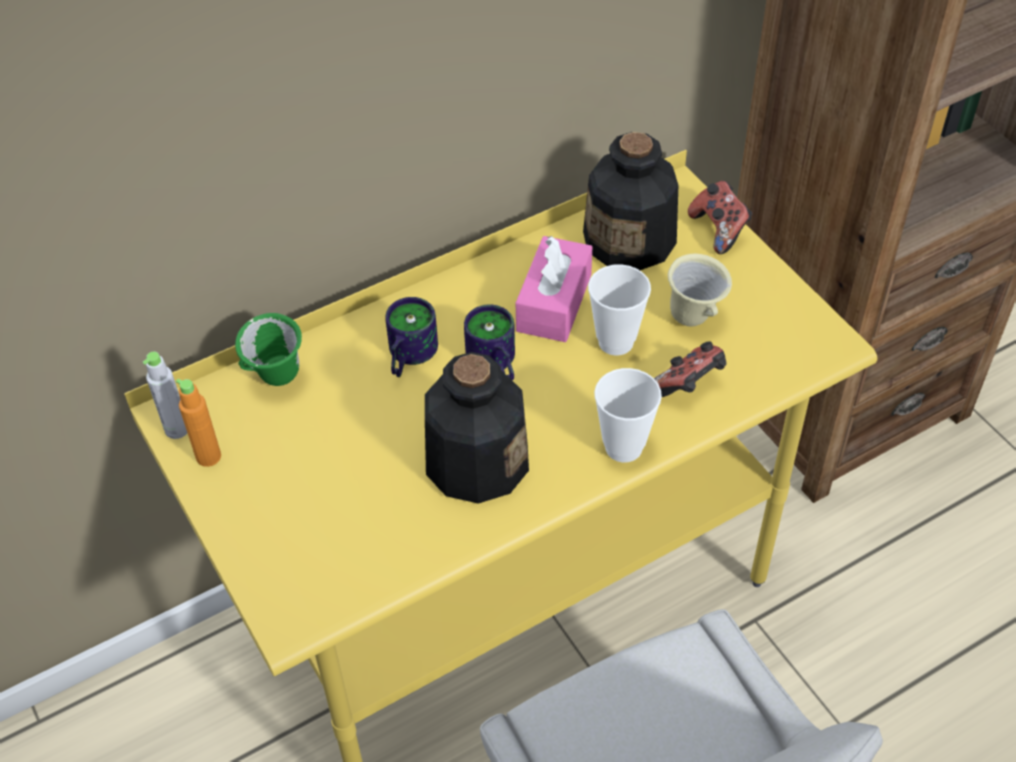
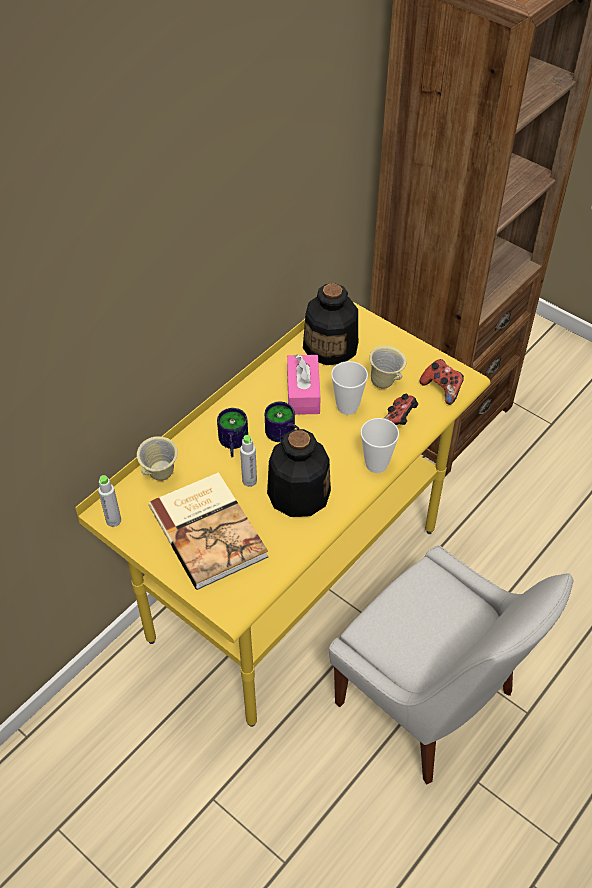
camera: 20 degrees left, 0 degrees up
(208, 456) = (140, 531): orange bottle -> none
(277, 380) = (161, 476): green mug -> beige mug
(312, 483) = (209, 530): none -> book
(408, 421) = (249, 481): none -> grey bottle
(719, 230) = (378, 329): game controller -> game controller (442, 389)

